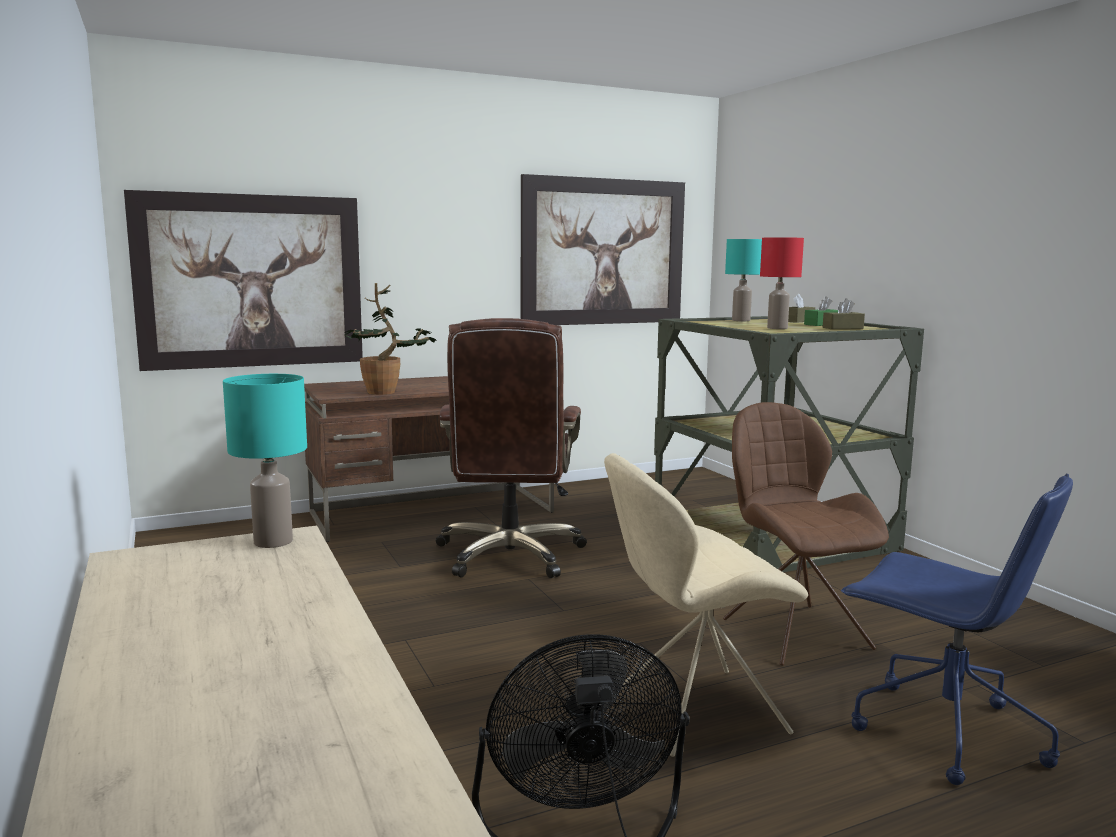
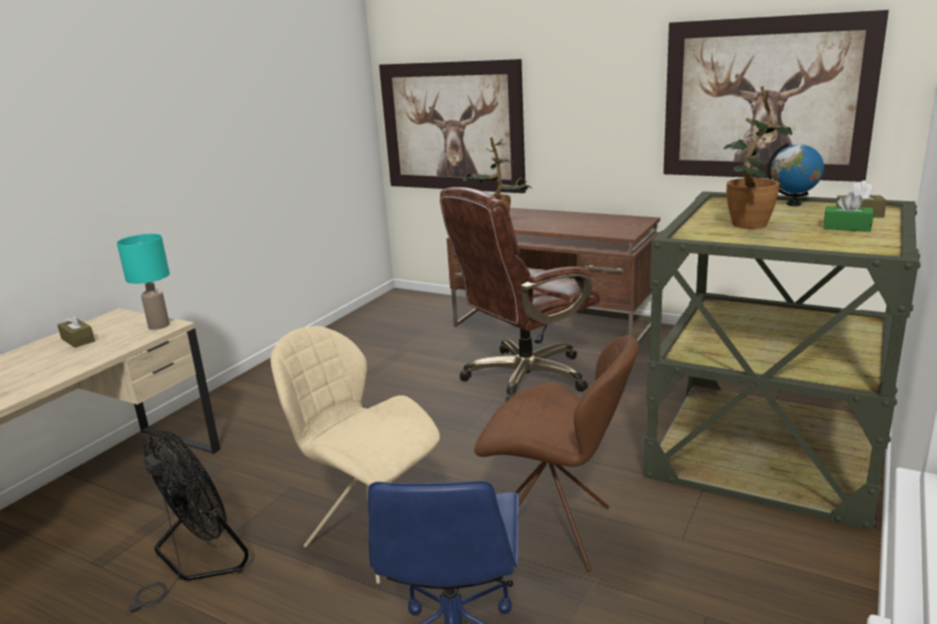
camera: 55 degrees right, 10 degrees up
(741, 320) = (793, 204): turquoise table lamp -> globe
(776, 328) = (746, 226): red table lamp -> potted plant
(793, 631) = (555, 530): brown chair -> brown chair turned 75 degrees clockwise
(842, 328) = (828, 239): brown tissue box -> brown tissue box (78, 340)

